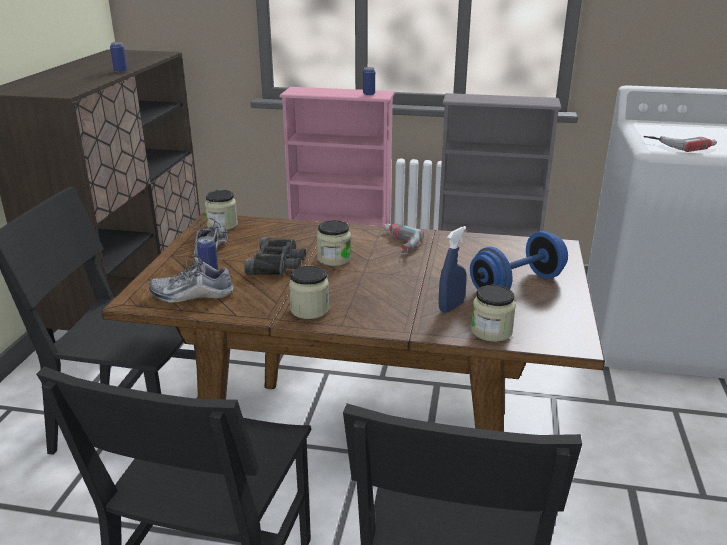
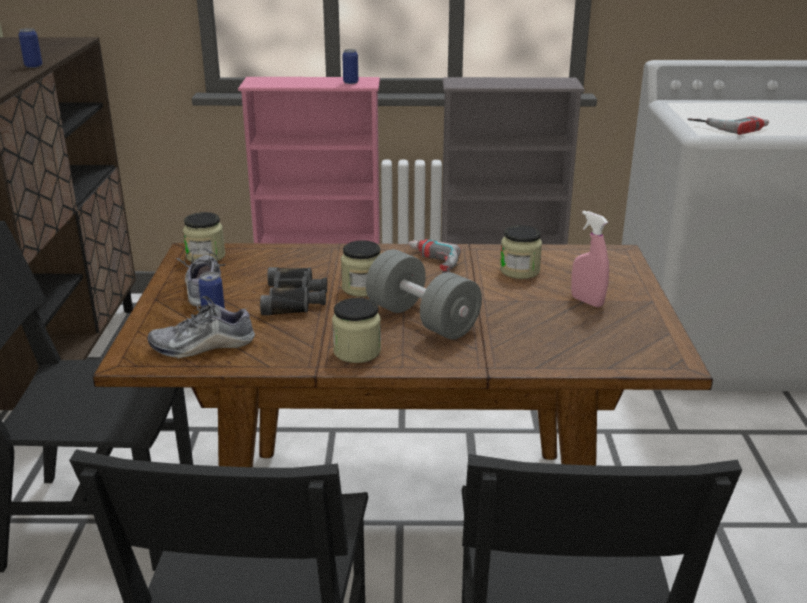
camera: 10 degrees left, 0 degrees up
(372, 288) = (422, 319): none -> grey dumbbell
(451, 307) = (522, 334): blue spray bottle -> none
(491, 331) = (578, 357): jar -> jar (519, 271)
(516, 285) = (587, 301): blue dumbbell -> pink spray bottle

